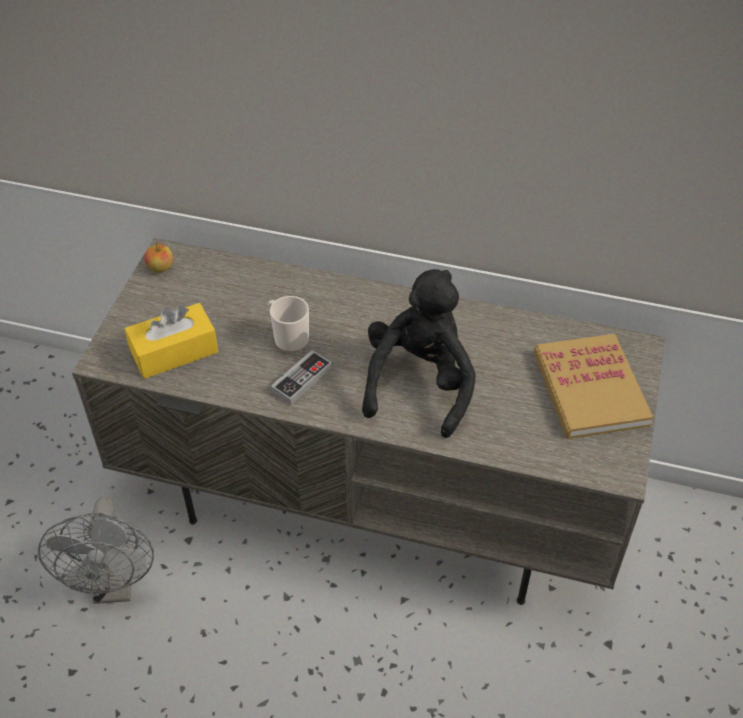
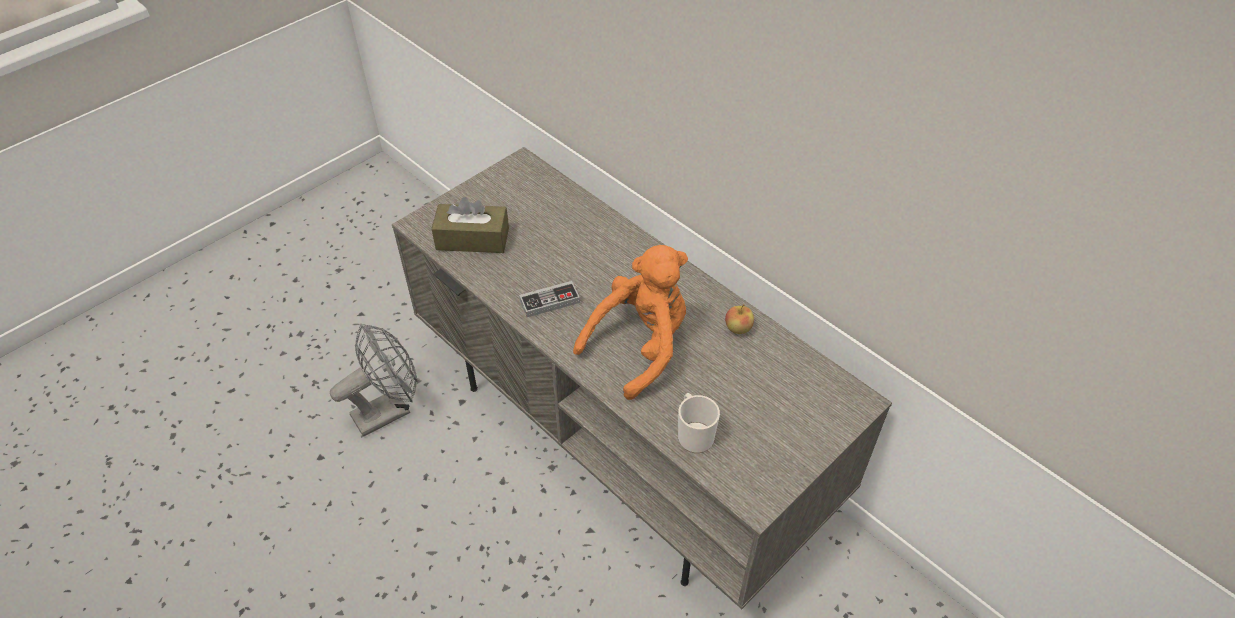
camera: 30 degrees right, 0 degrees up
(115, 586) = (389, 410): grey fan -> grey fan turned 150 degrees counterclockwise
(160, 268) = (510, 171): apple -> apple (738, 328)
(174, 352) = (472, 239): yellow tissue box -> brown tissue box
(288, 338) = (564, 264): mug -> mug (694, 434)
(419, 383) = (640, 345): black plush toy -> orange plush toy
(590, 389) = (784, 416): book -> none

